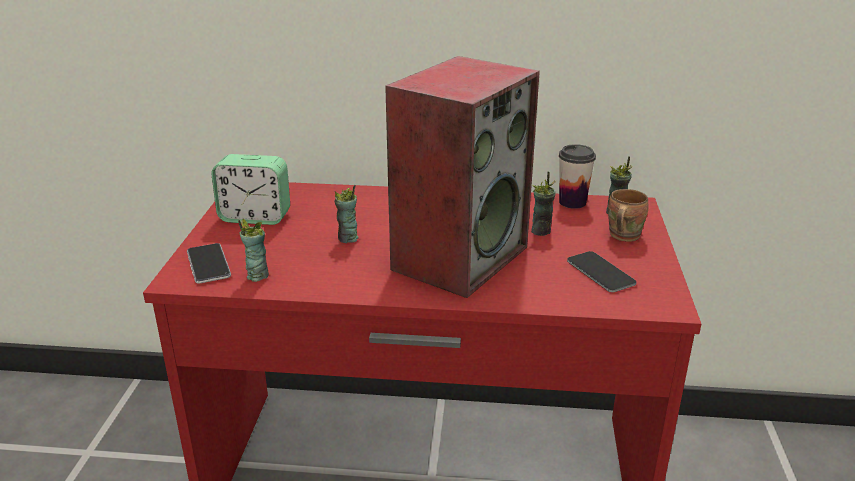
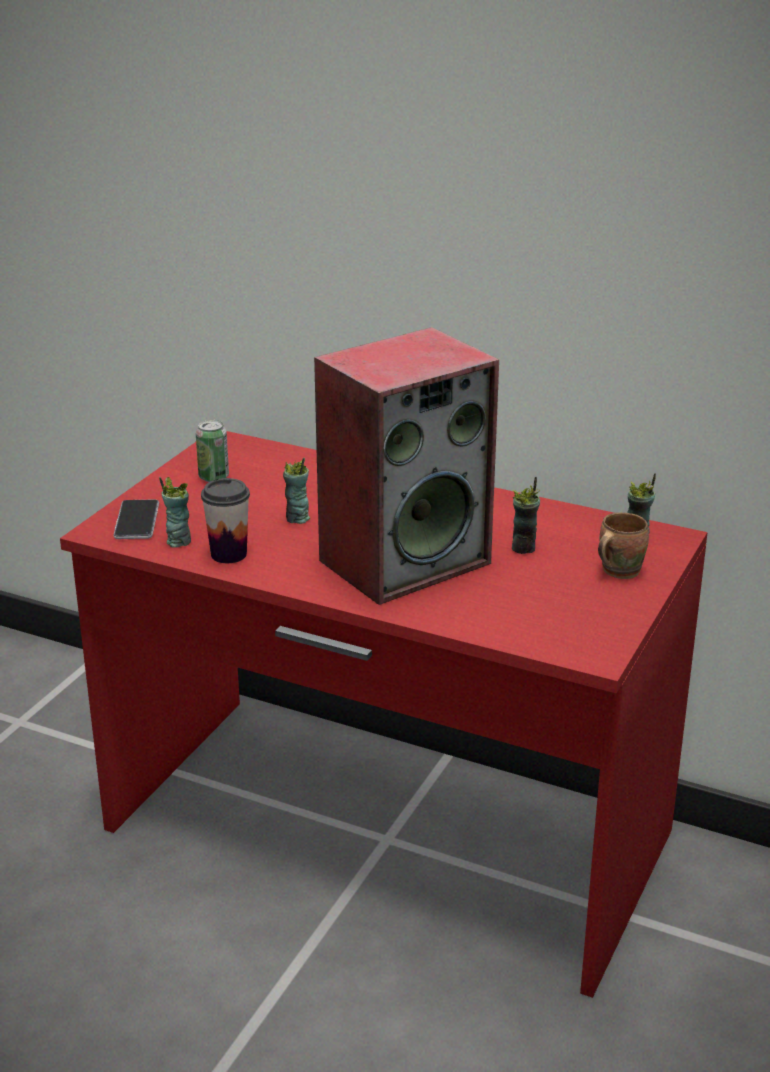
camera: 20 degrees right, 0 degrees up
(255, 217) = (213, 477): alarm clock -> can
(572, 202) = (593, 520): cup -> cup (228, 554)
(600, 272) = (552, 606): phone -> none

